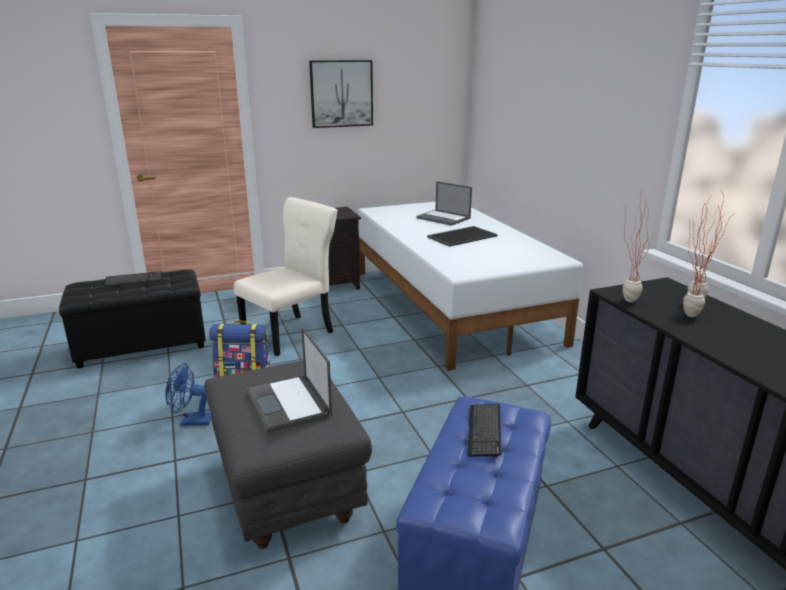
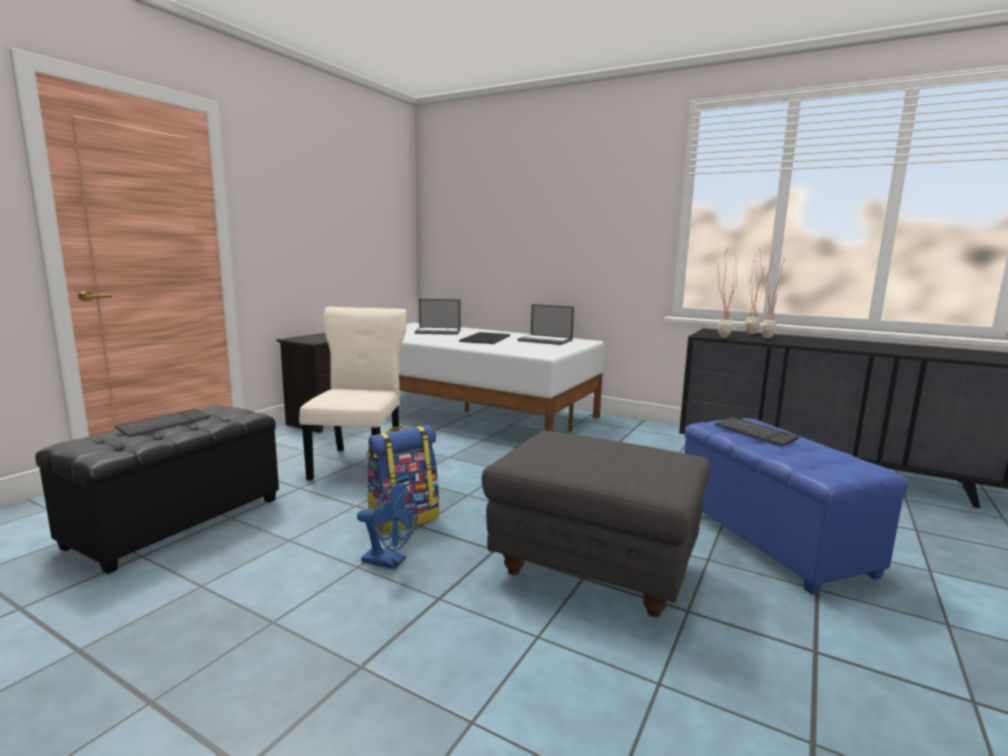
camera: 40 degrees left, 10 degrees down
(191, 421) = (390, 562): blue fan -> blue fan turned 120 degrees counterclockwise
(289, 403) = (615, 454): laptop -> laptop (546, 340)
(341, 93) = (318, 208): picture -> none

